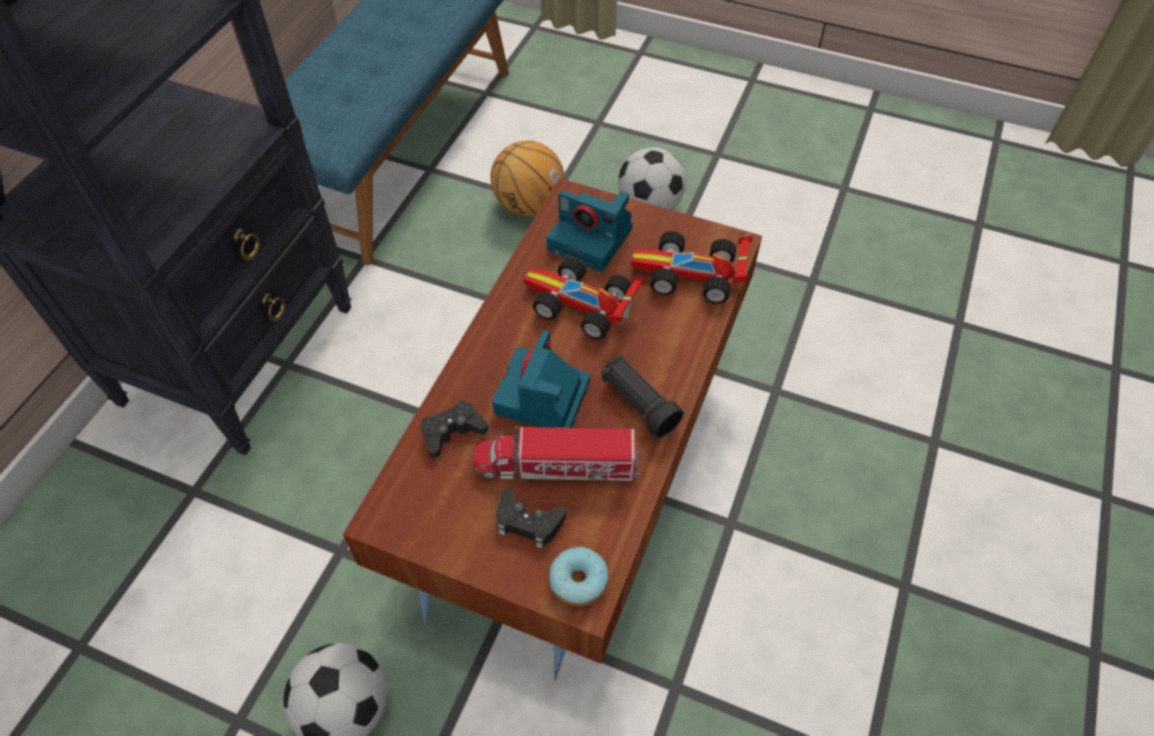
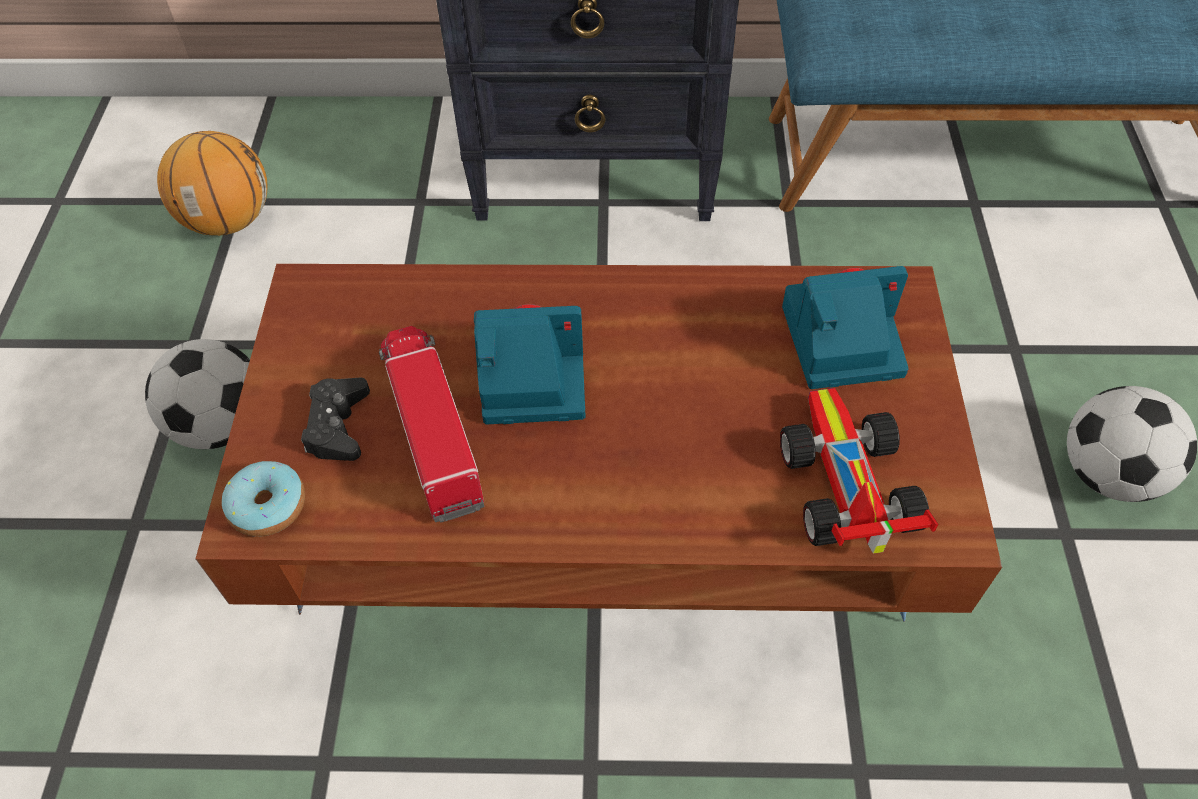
camera: 70 degrees right, 0 degrees up
(452, 432) = (442, 306): black game controller -> none
(528, 205) = (993, 326): basketball -> basketball (229, 220)
(581, 306) = (706, 369): toy car -> none
(592, 239) = (839, 342): camera -> camera turned 75 degrees clockwise
(638, 404) = (567, 490): black flashlight -> none

